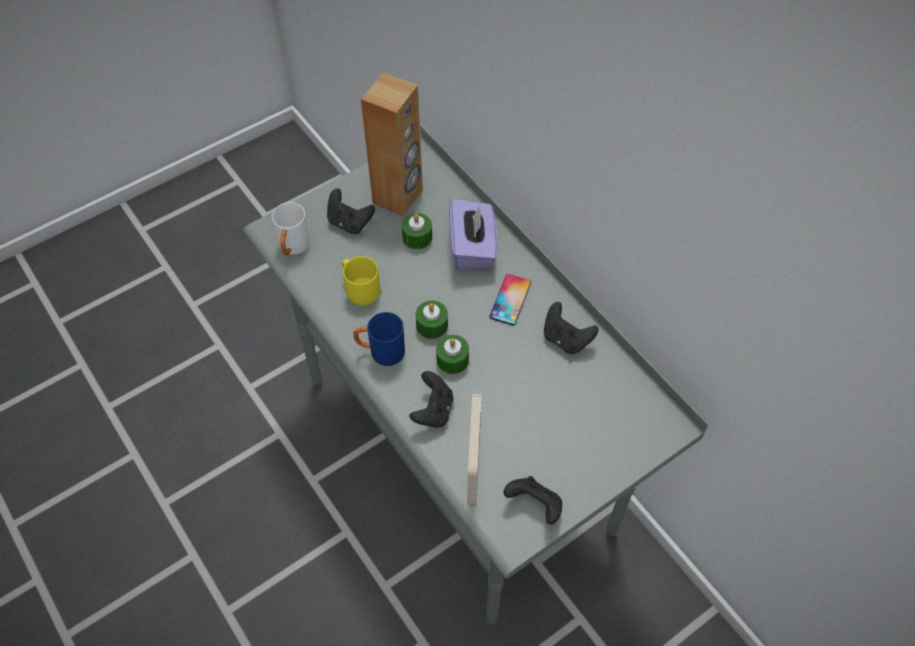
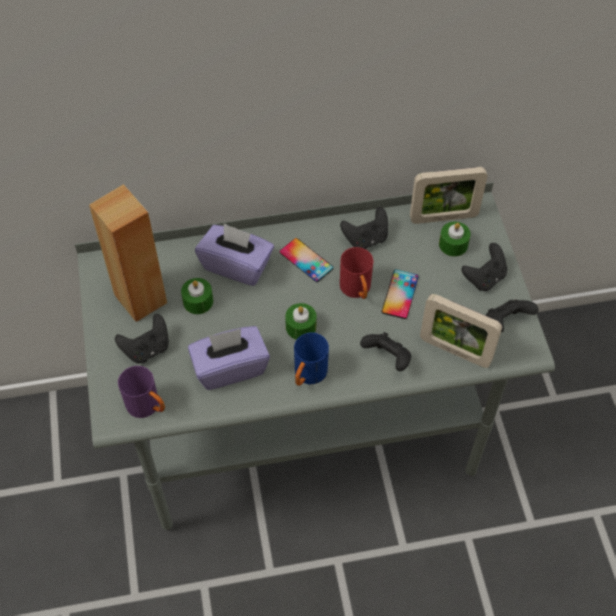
camera: 65 degrees left, 0 degrees up
(293, 248) = (148, 407): white mug -> purple mug
(360, 289) = (230, 367): yellow mug -> purple tissue box
(452, 359) = (344, 325): green candle -> green candle (453, 244)
(499, 355) = (357, 291): none -> red mug
(515, 393) = (400, 294): none -> phone
(581, 465) = (484, 278): none -> black game controller
(637, 398) = (443, 217): none -> picture frame

